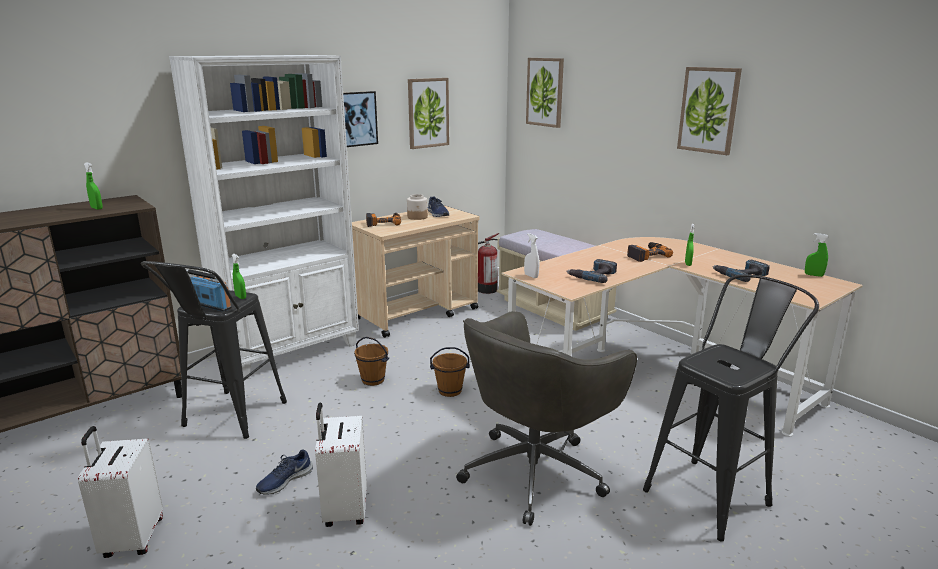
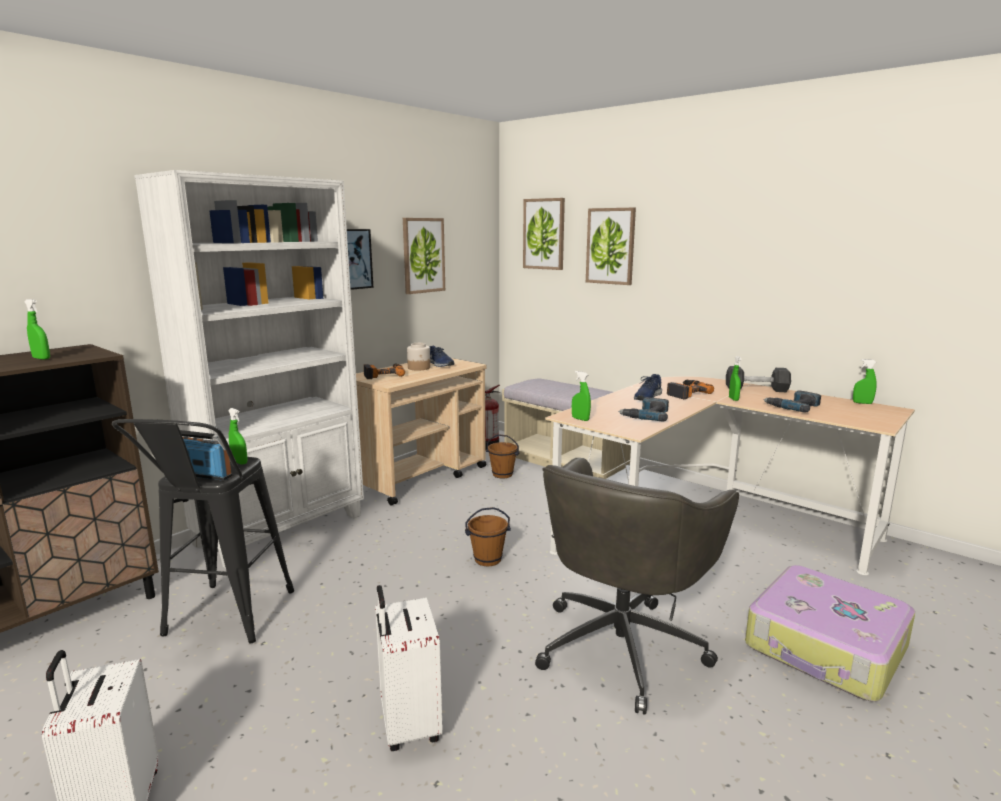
camera: 10 degrees left, 5 degrees down
(284, 480) = (317, 693): blue shoe -> blue shoe (647, 397)
(372, 380) = (393, 555): brown bucket -> brown bucket (502, 475)
(531, 276) = (580, 419): white spray bottle -> green spray bottle
(709, 110) = (732, 241): picture -> picture (610, 246)
(714, 493) = (826, 648): black stool -> suitcase
(718, 255) = (756, 389): none -> black dumbbell

